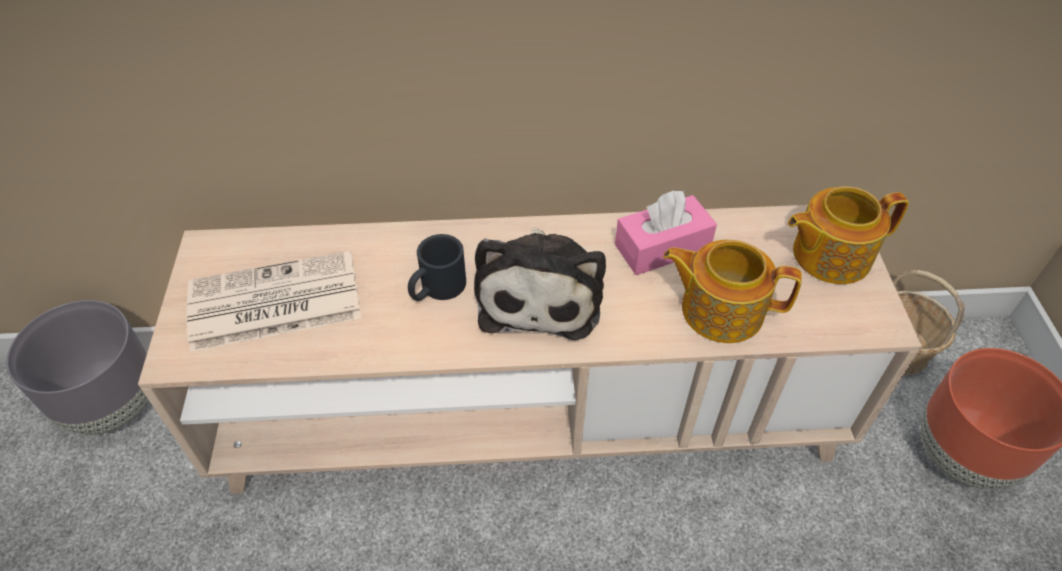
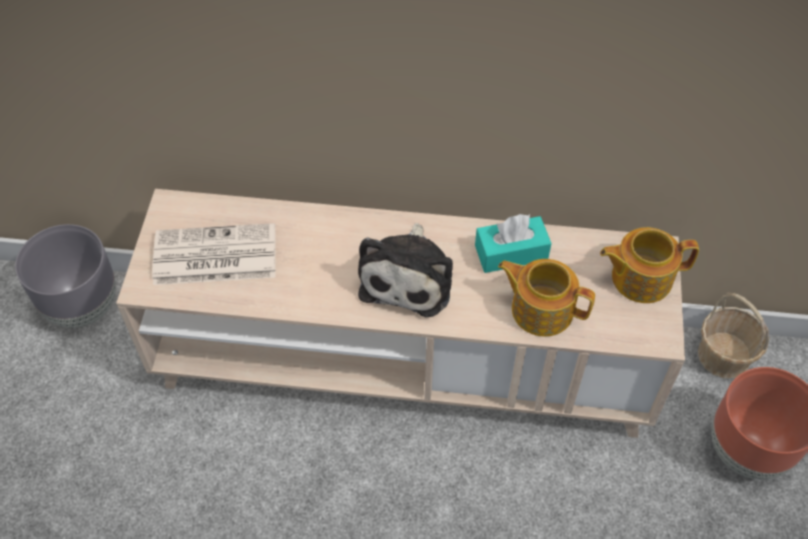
camera: 10 degrees right, 5 degrees up
(436, 289) = (333, 262): black mug -> none
(662, 247) = (511, 253): pink tissue box -> turquoise tissue box

